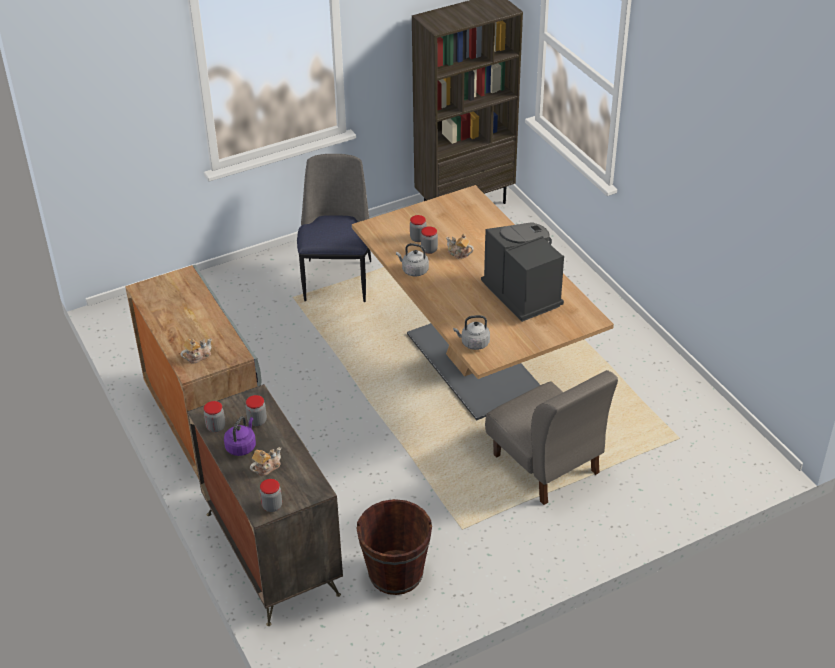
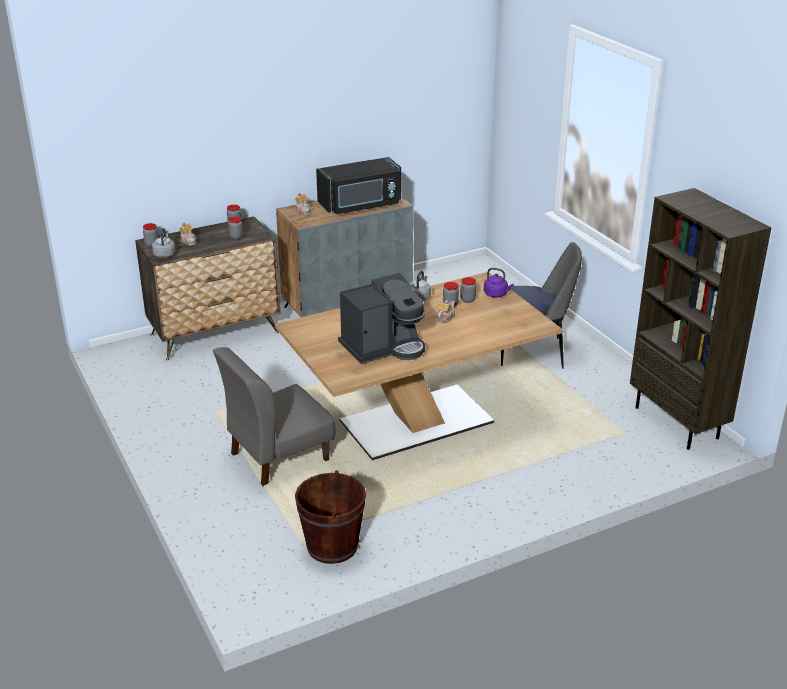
camera: 90 degrees right, 10 degrees down
(188, 306) = (361, 206): none -> black microwave
(241, 446) = (212, 233): purple kettle -> purple kettle (496, 294)
(396, 573) = (179, 382): brown bucket -> brown bucket (332, 546)
(473, 343) = (315, 322): grey kettle -> grey kettle (164, 254)

